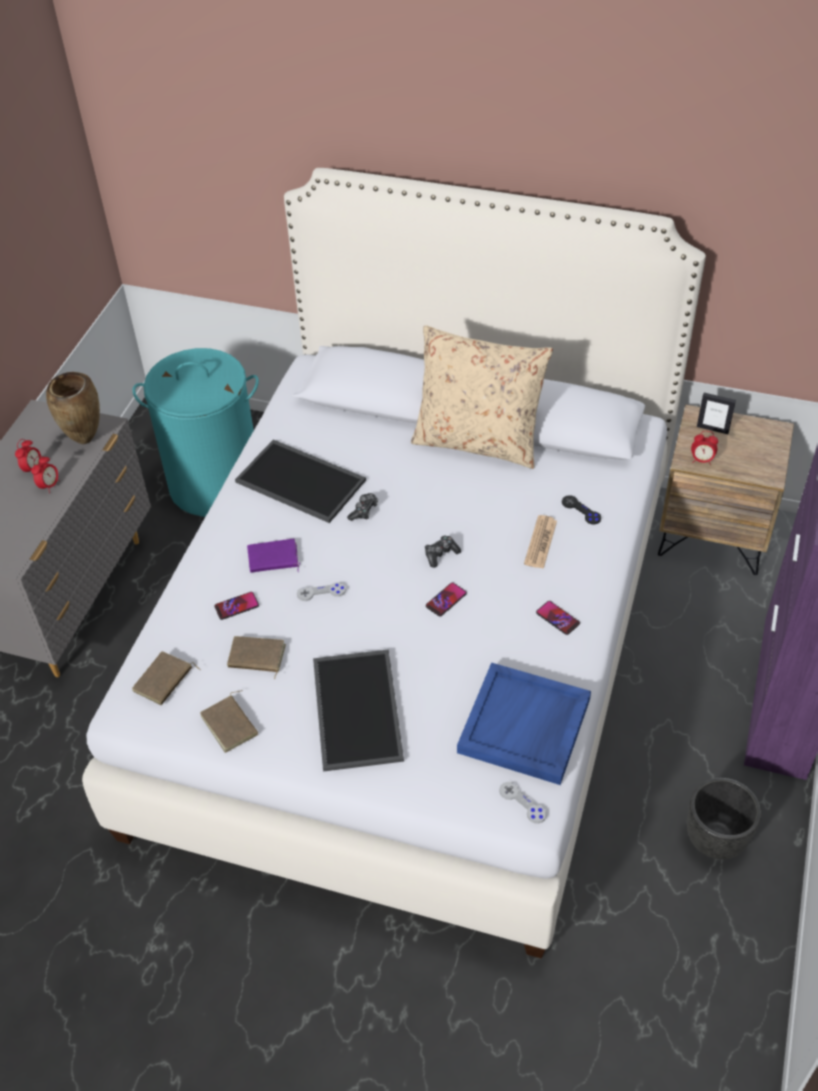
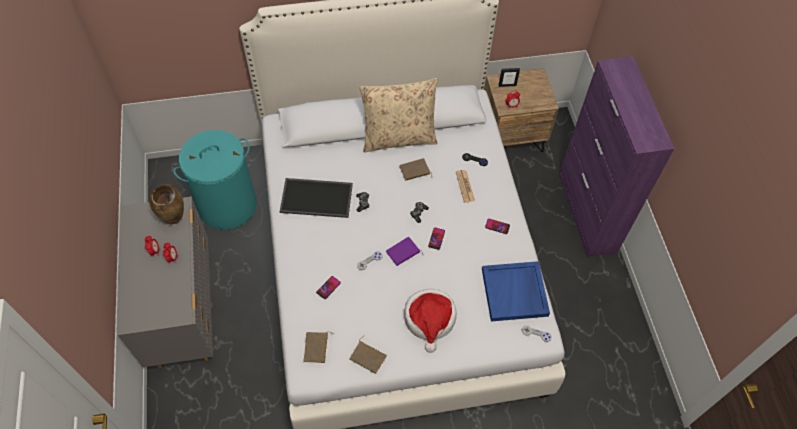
camera: 30 degrees left, 10 degrees up
(256, 658) = (358, 313): brown book -> brown book (414, 171)
(273, 559) = (331, 251): purple book -> purple book (403, 253)
(359, 710) = (430, 319): tray -> hat
(716, 839) = (593, 300): black planter -> none

